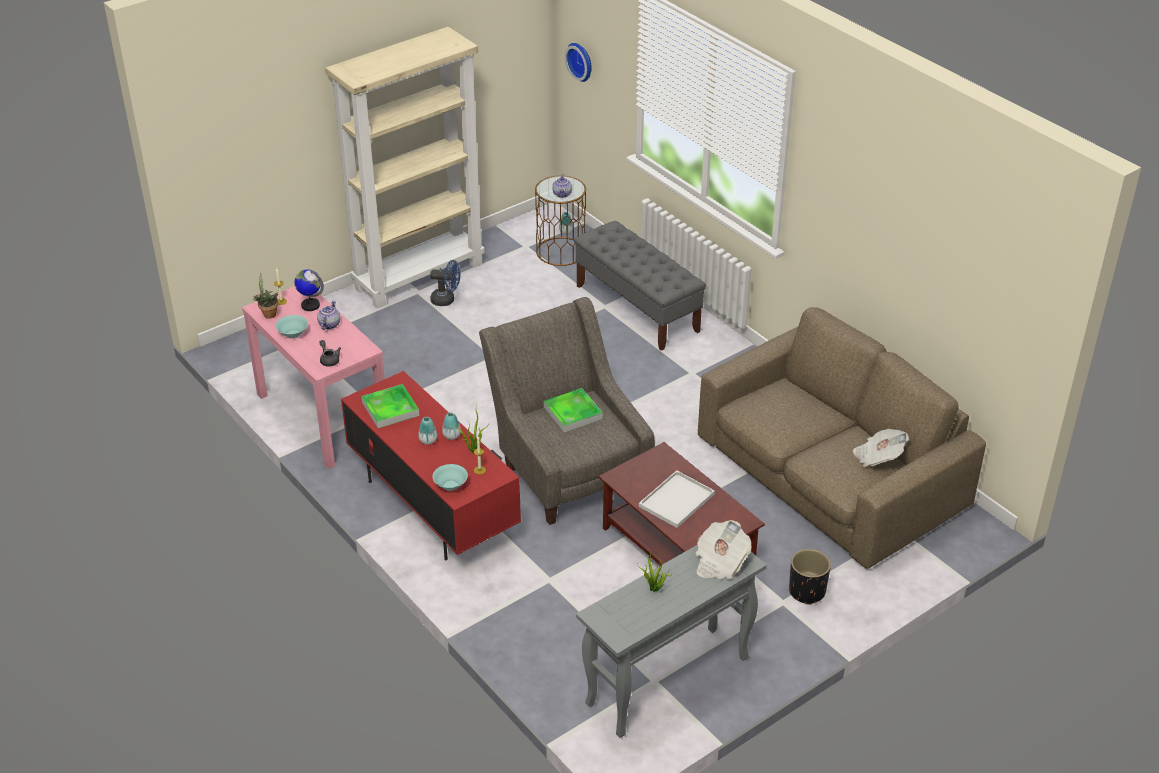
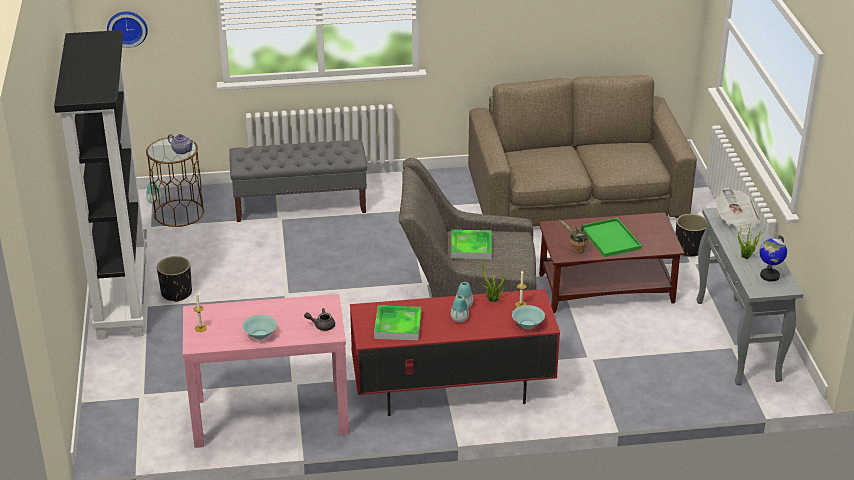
camera: 60 degrees left, 5 degrees down
(268, 314) = (212, 341): potted plant -> potted plant (576, 250)
(310, 305) = (225, 313): globe -> globe (769, 276)
(329, 324) = (267, 311): teapot -> none
(419, 275) = (121, 296): beige bookcase -> black bookcase
(446, 300) = (176, 293): blue fan -> black planter
(676, 501) = (611, 239): white tray -> green tray
(878, 457) = (629, 146): newspaper -> none

